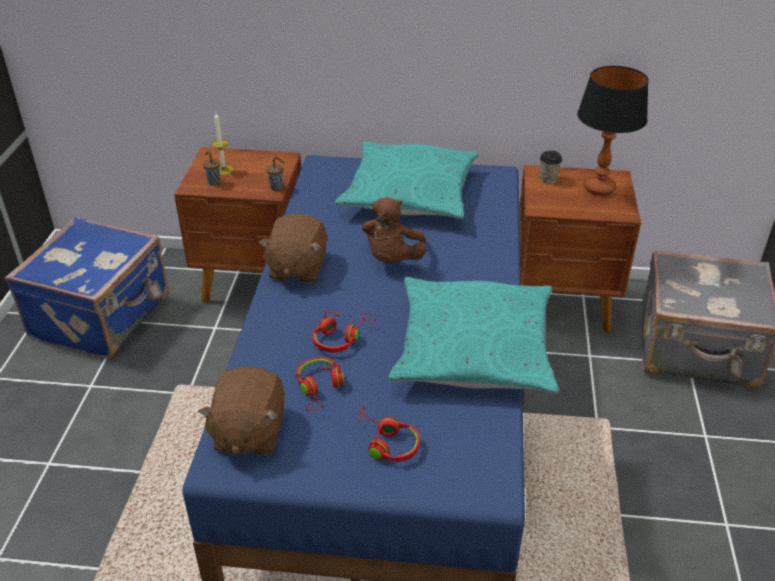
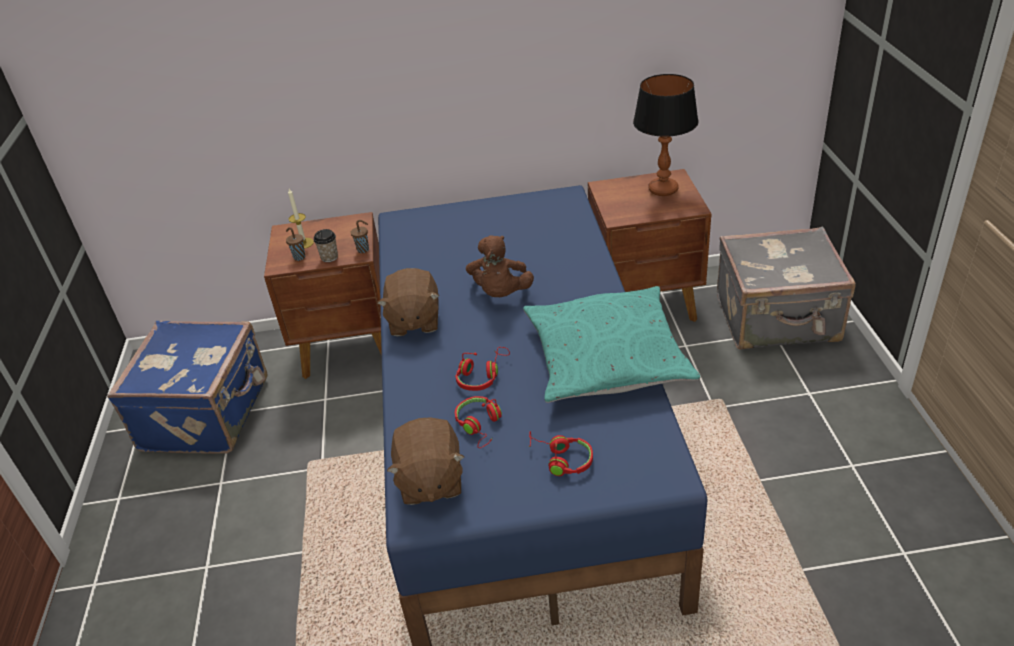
camera: 10 degrees left, 0 degrees up
(409, 194) = (492, 230): turquoise pillow -> none
(548, 179) = (614, 190): cup -> cup (329, 257)

